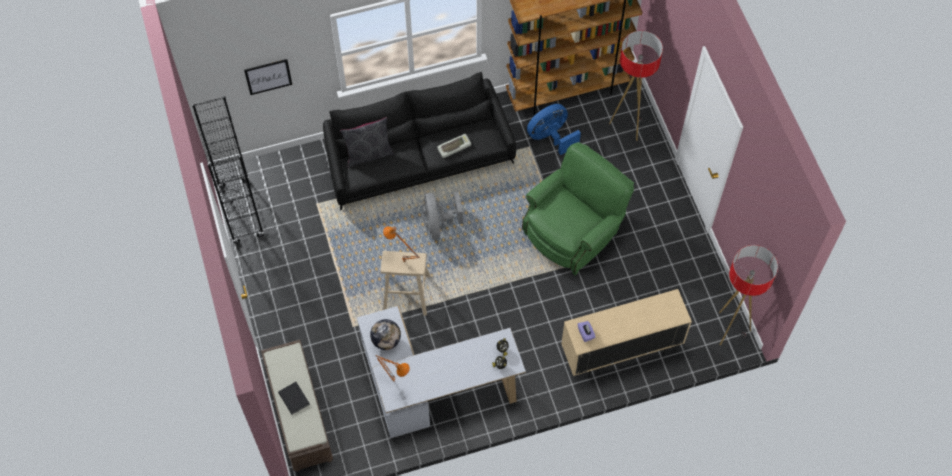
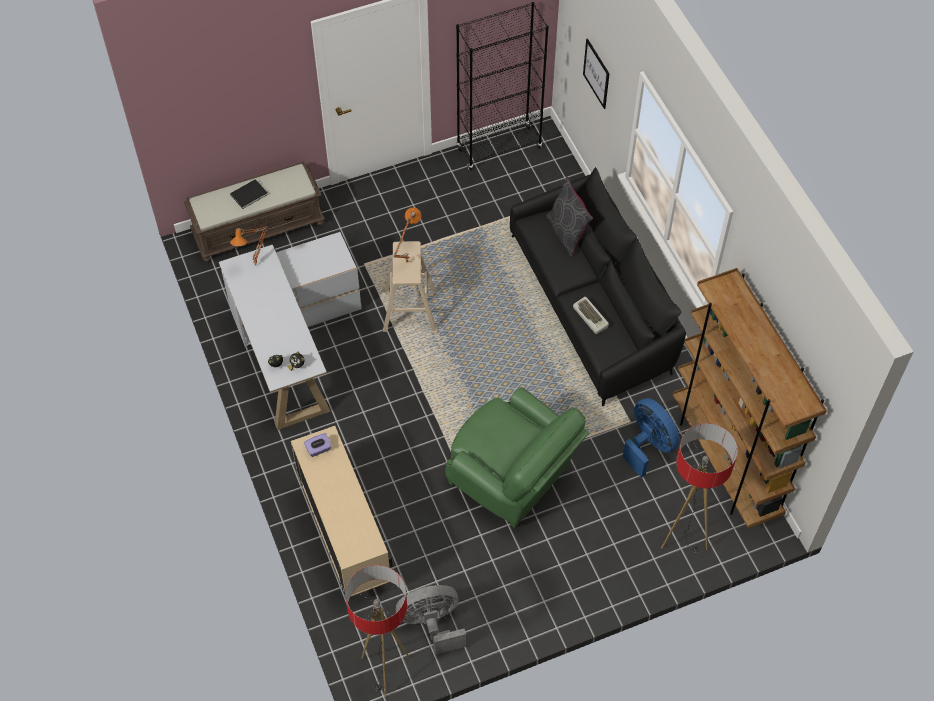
camera: 85 degrees right, 5 degrees down
(386, 340) = (312, 261): globe -> none
(438, 224) = (504, 333): grey fan -> grey fan (432, 624)

